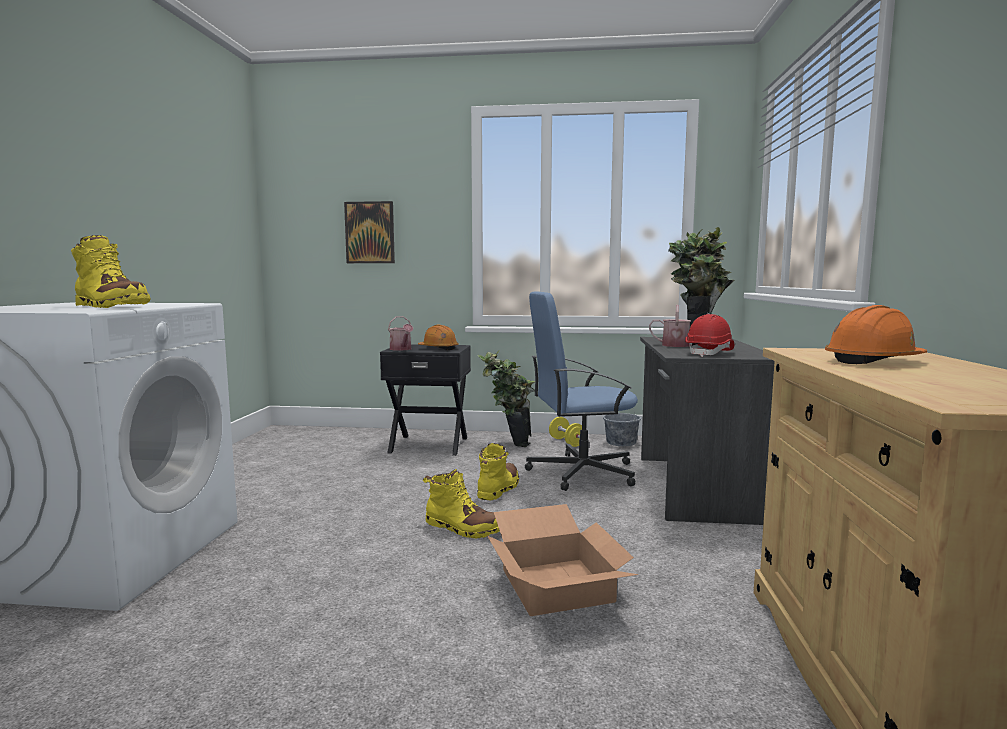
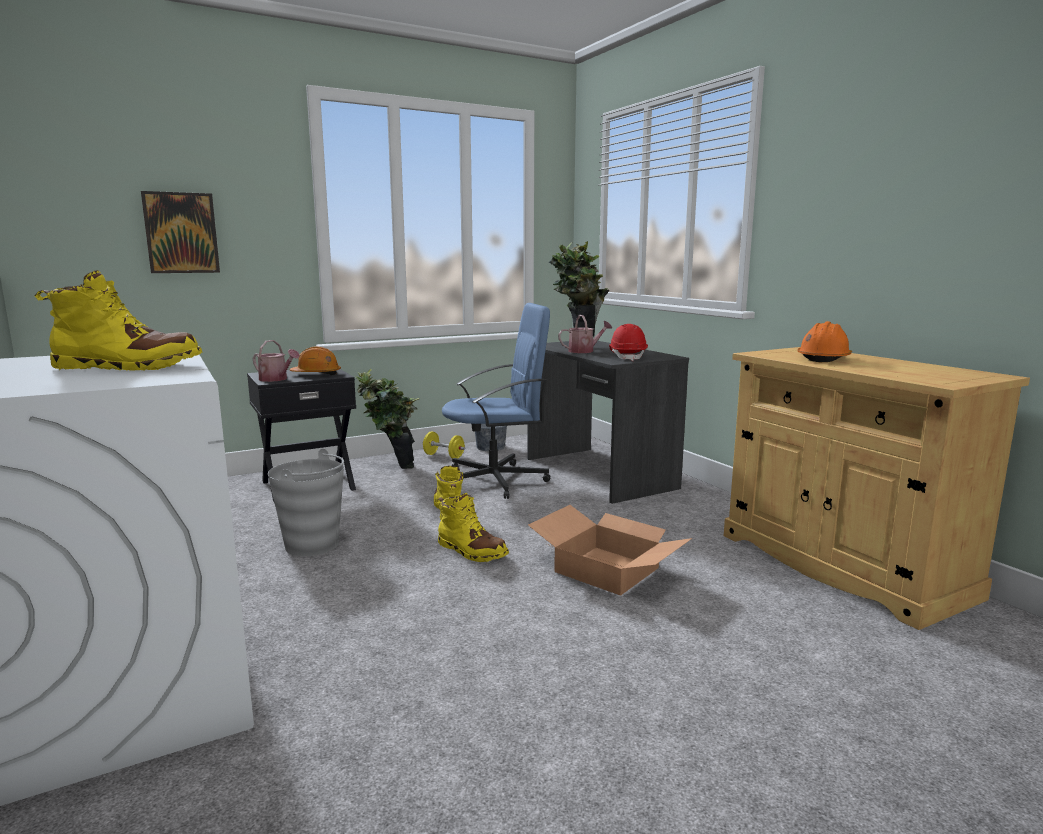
camera: 35 degrees left, 5 degrees up
(361, 490) = (312, 545): none -> grey bucket
(462, 528) = (471, 551): yellow boot -> yellow boot turned 45 degrees clockwise
(580, 472) = (496, 480): blue office chair -> blue office chair turned 150 degrees counterclockwise

